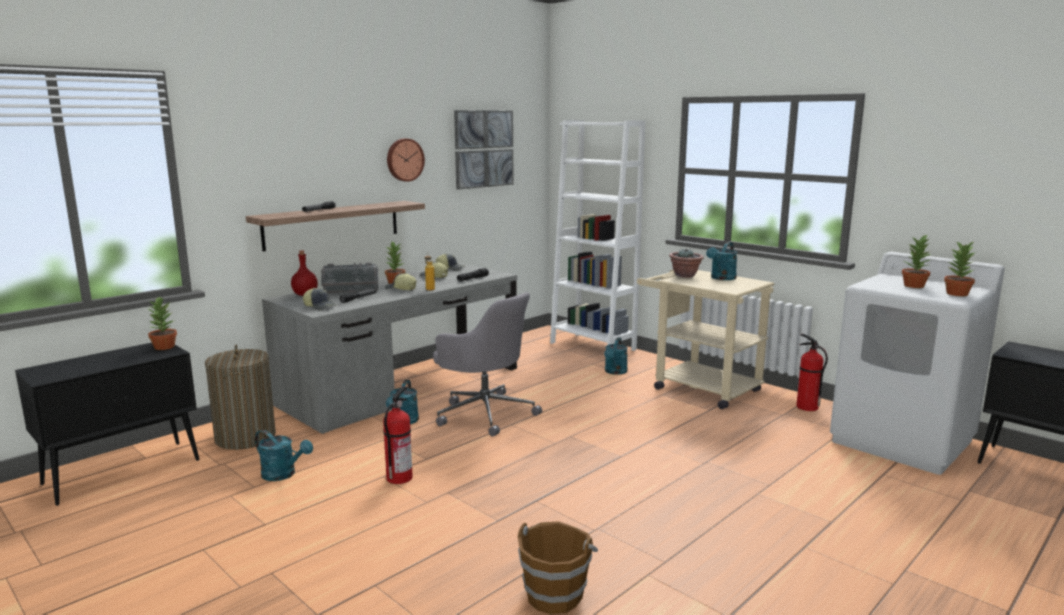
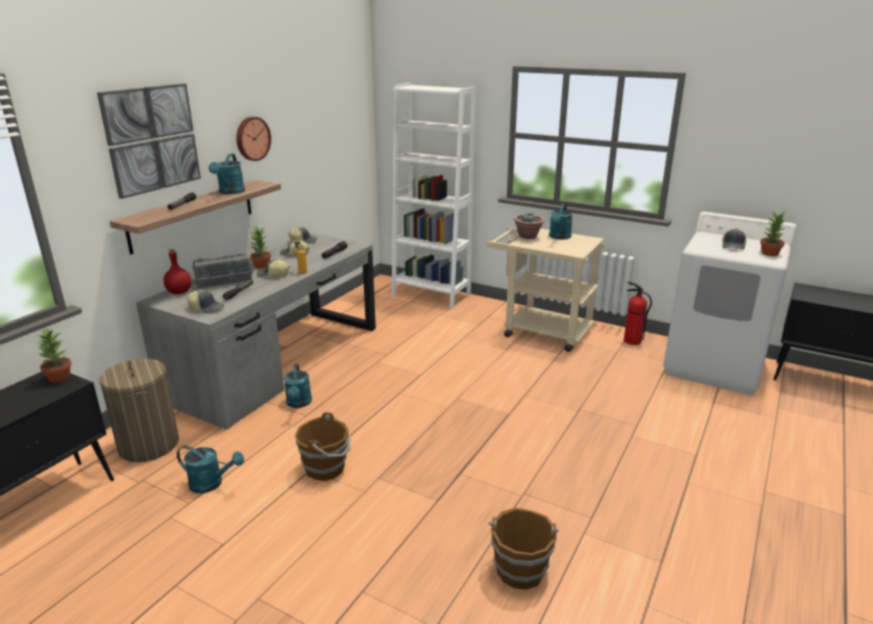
camera: 15 degrees left, 10 degrees up
(399, 477) = (326, 468): fire extinguisher -> brown bucket
(484, 149) = (320, 117): picture -> picture (152, 139)
(485, 413) = (370, 383): grey office chair -> none
(615, 372) = (463, 322): turquoise watering can -> turquoise watering can (230, 192)
(914, 286) = (733, 246): potted plant -> cap

